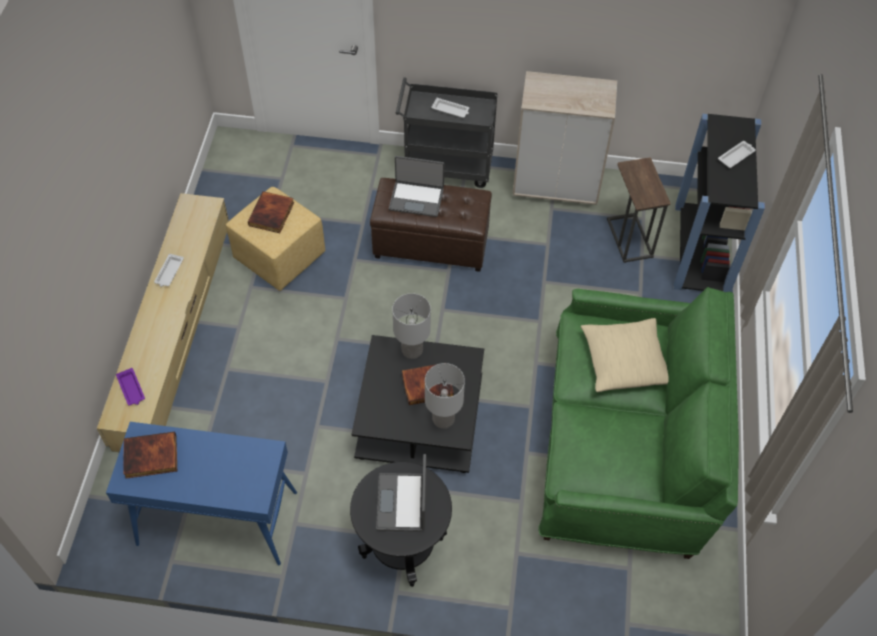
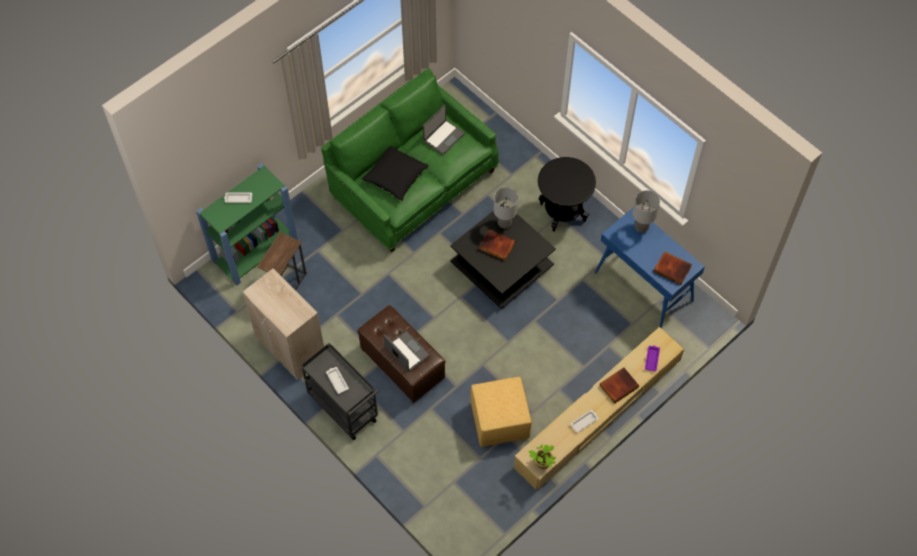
camera: 140 degrees left, 5 degrees up
(188, 208) = (542, 463): none -> potted plant
(272, 214) = (498, 406): book -> book (618, 385)
(403, 503) = (564, 182): laptop -> laptop (443, 137)
(412, 352) = (489, 268): grey table lamp -> grey table lamp (641, 227)
(624, 361) = (395, 177): beige pillow -> black pillow
(701, 249) = (255, 250): black bookcase -> green bookcase

